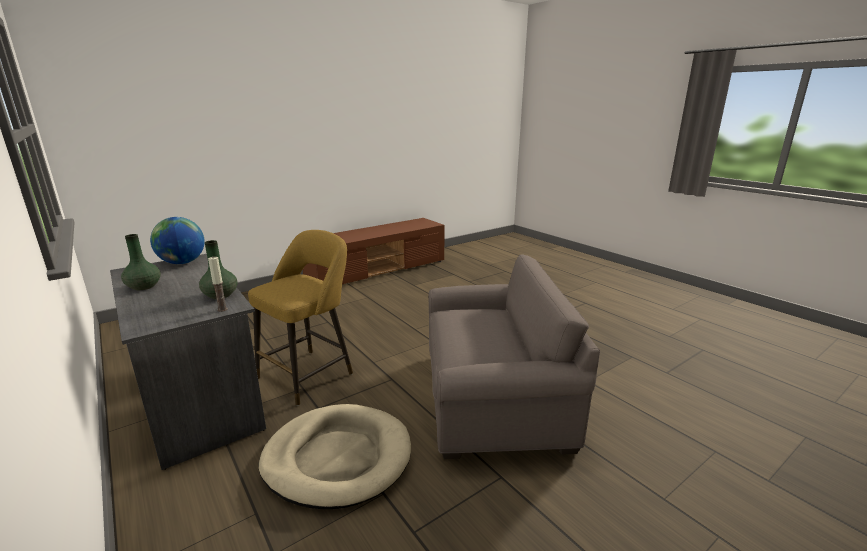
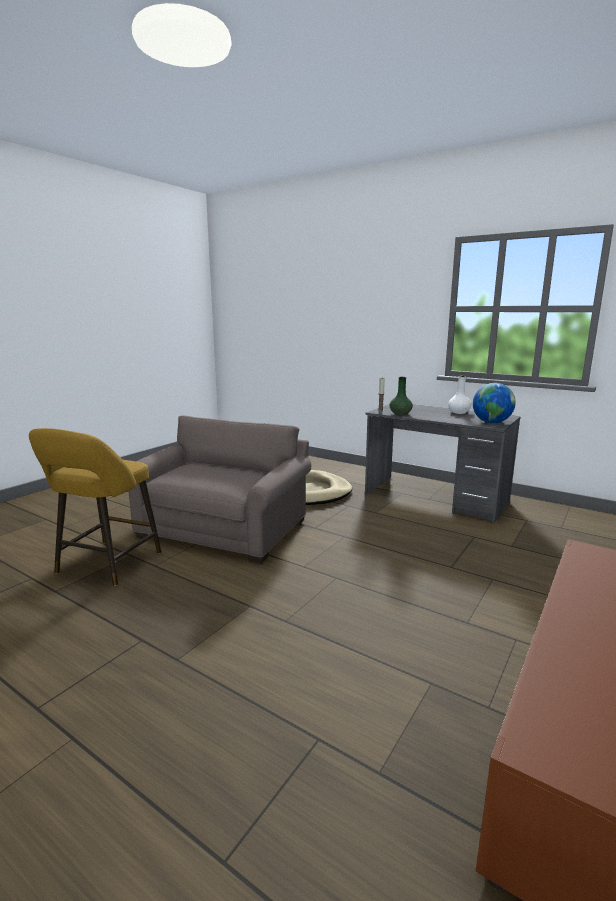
camera: 160 degrees right, 5 degrees down
(143, 287) = (458, 412): green vase -> white vase
(309, 374) = (385, 520): yellow stool -> yellow stool (105, 565)
(493, 398) = (223, 529): grey armchair -> grey armchair turned 135 degrees clockwise

